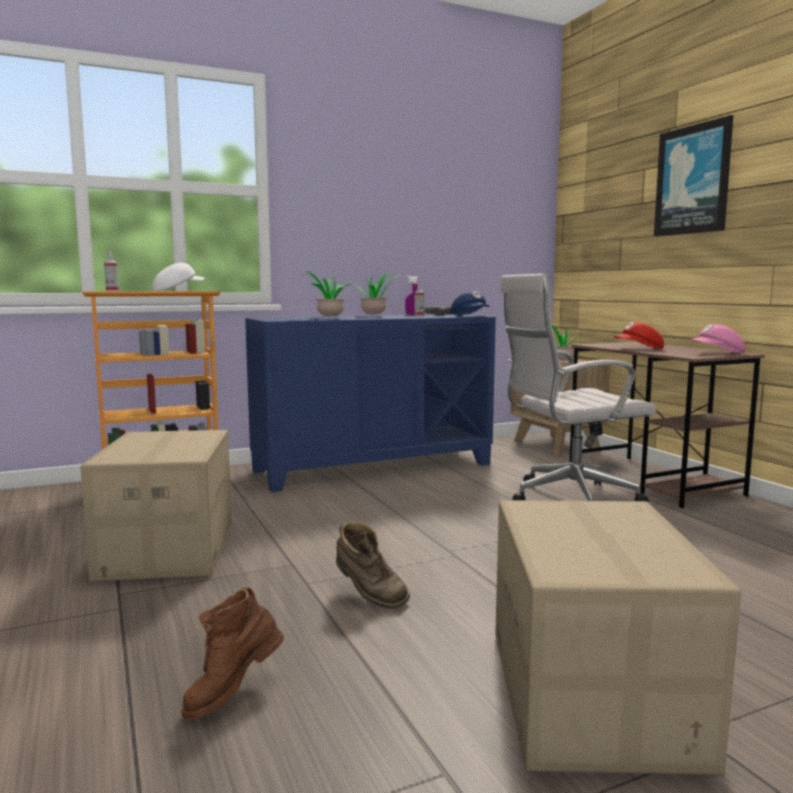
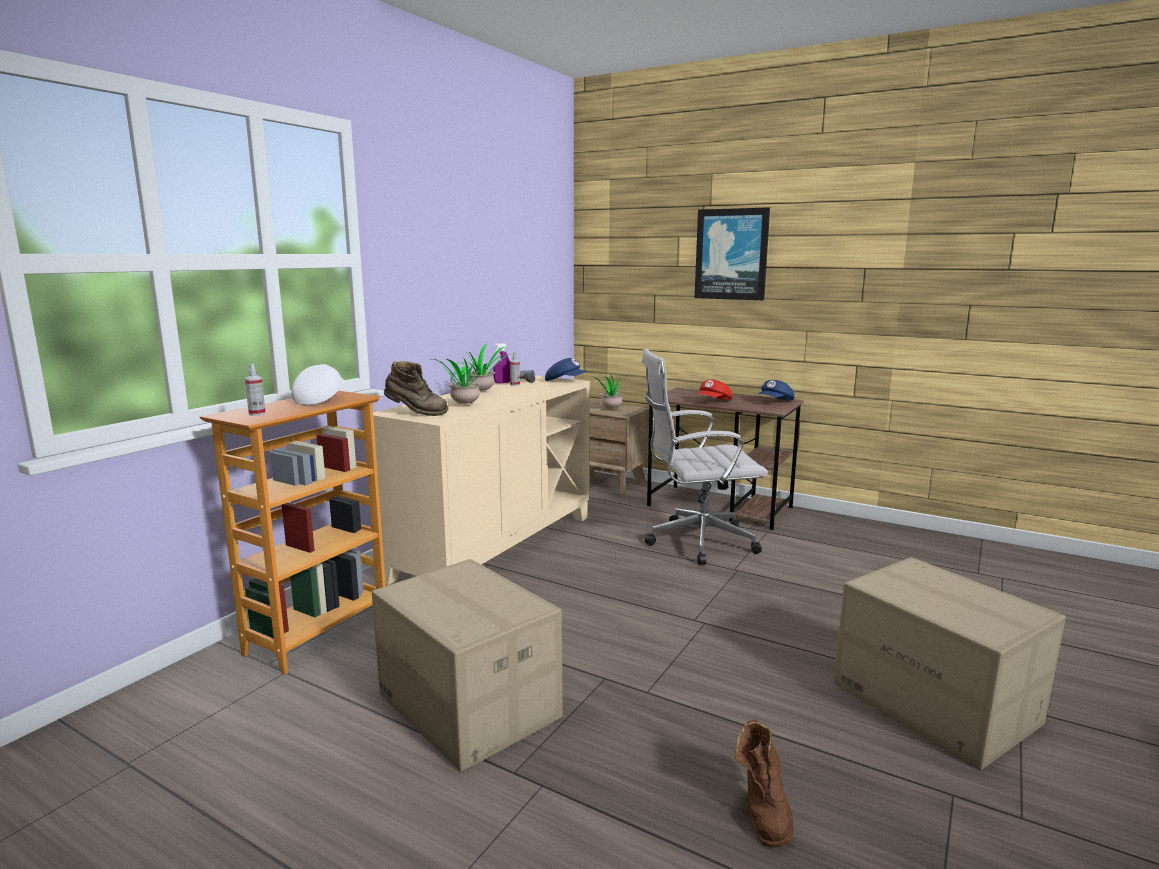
camera: 35 degrees left, 5 degrees up
(369, 595) = (708, 684): brown boot -> brown boot (416, 414)
(373, 467) = (494, 546): blue cabinet -> beige cabinet
(567, 500) = (696, 542): white office chair -> white office chair turned 45 degrees clockwise
(717, 353) = (775, 402): pink cap -> blue cap

